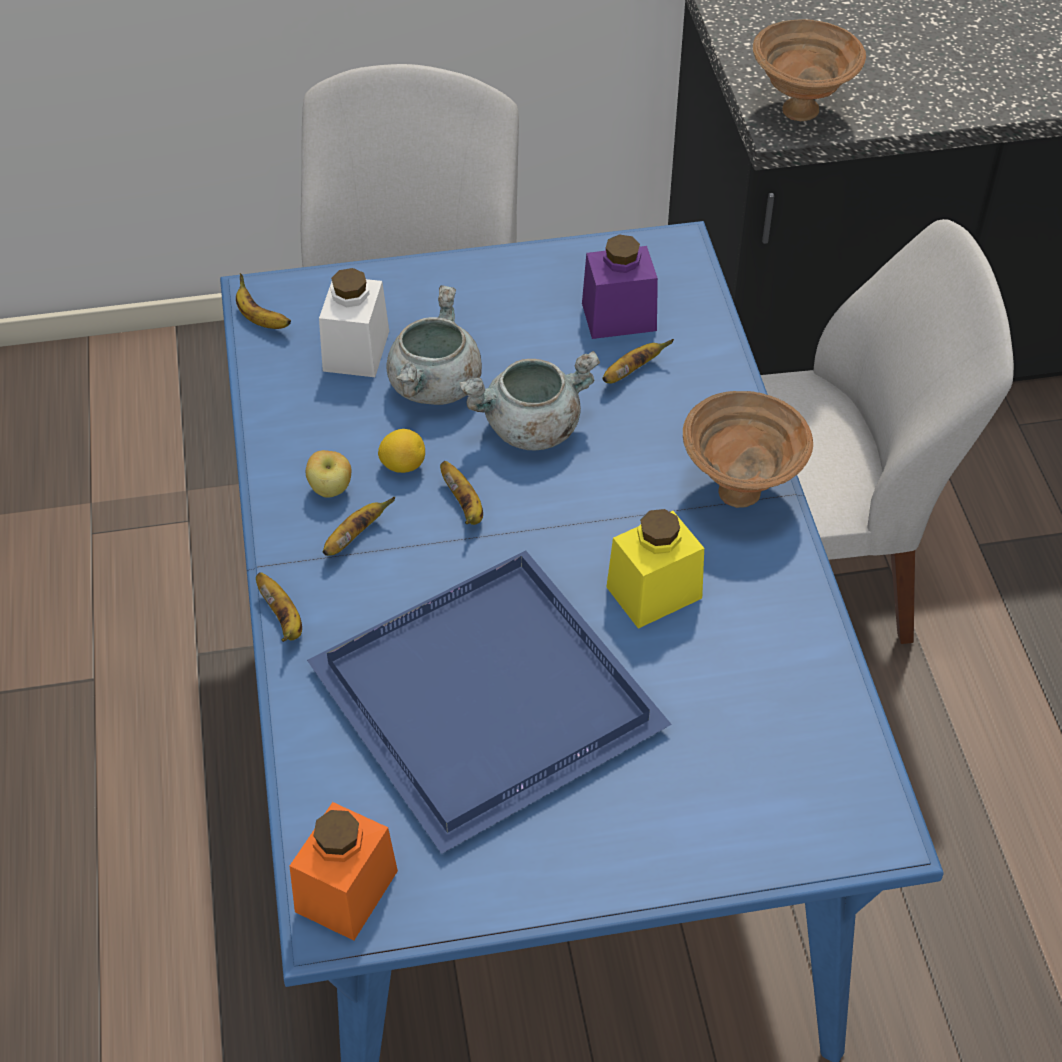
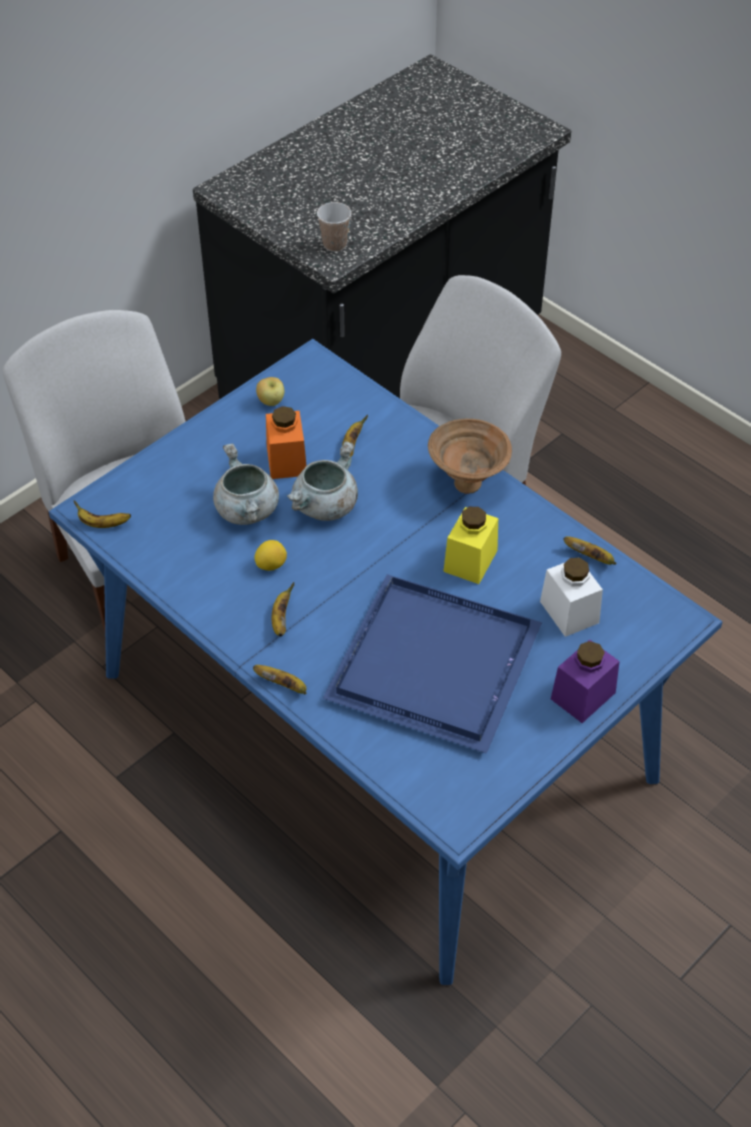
camera: 35 degrees left, 0 degrees up
(331, 490) = (242, 600): apple -> apple (271, 402)
(346, 891) = (452, 802): orange jar -> orange jar (286, 460)
(356, 351) = (180, 513): white jar -> white jar (569, 612)
(464, 505) = (327, 569): banana -> banana (590, 557)
(619, 317) = (316, 418): purple jar -> purple jar (583, 696)
(799, 108) = (334, 244): brown bowl -> cup

